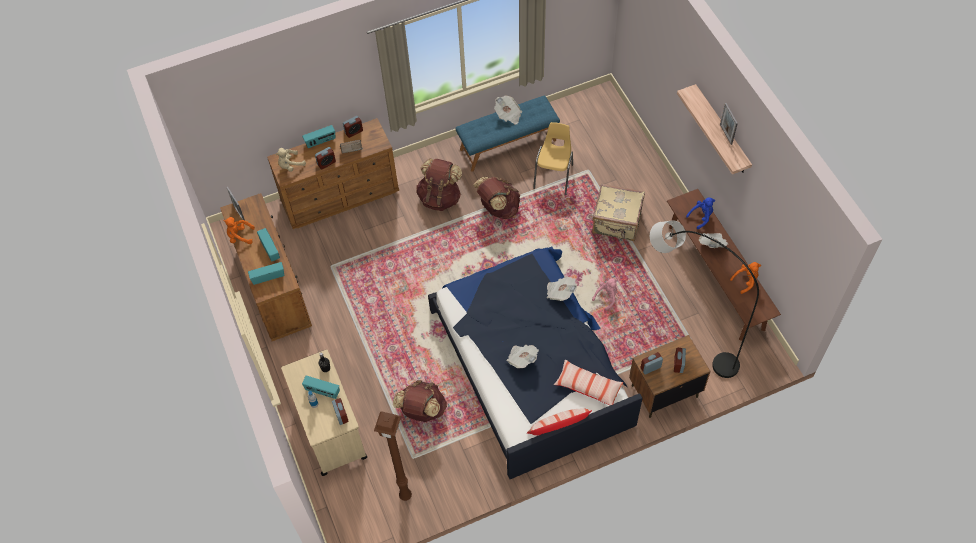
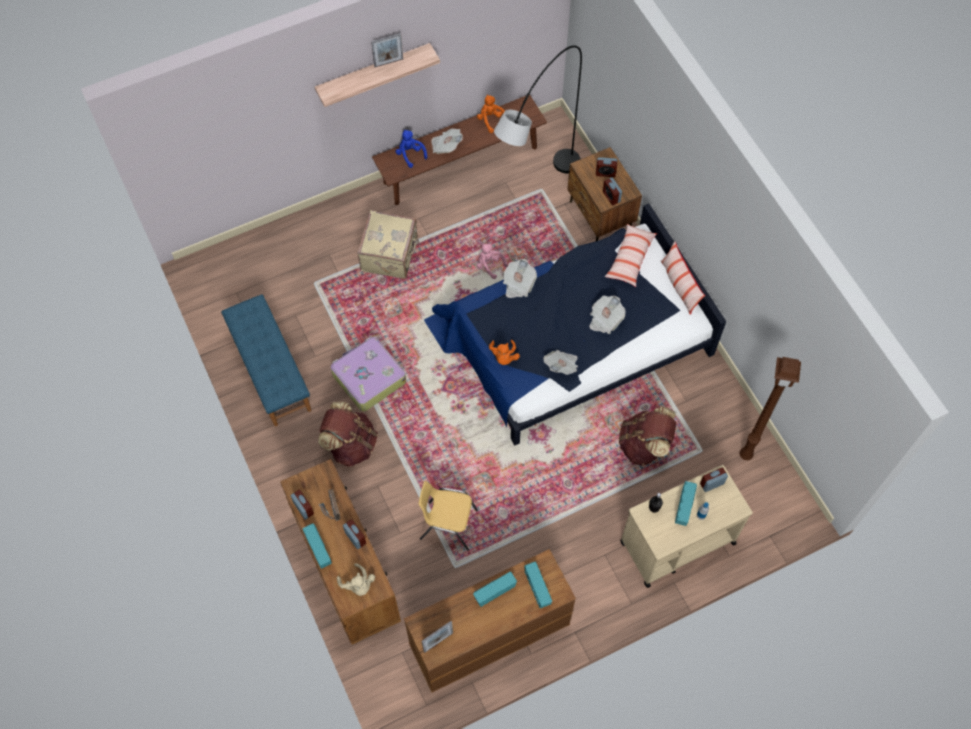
camera: 95 degrees left, 5 degrees up
(240, 236) = (475, 635): orange plush toy -> orange plush toy (504, 357)
(498, 208) = (368, 378): brown backpack -> suitcase
(508, 115) = (254, 348): newspaper -> newspaper (561, 366)
(554, 176) = (322, 318): yellow chair -> yellow chair (448, 525)

